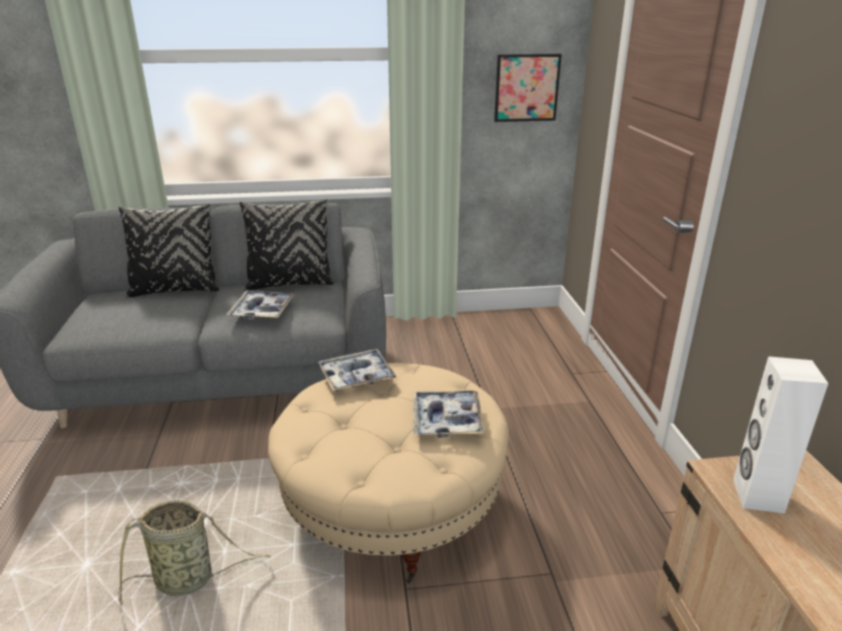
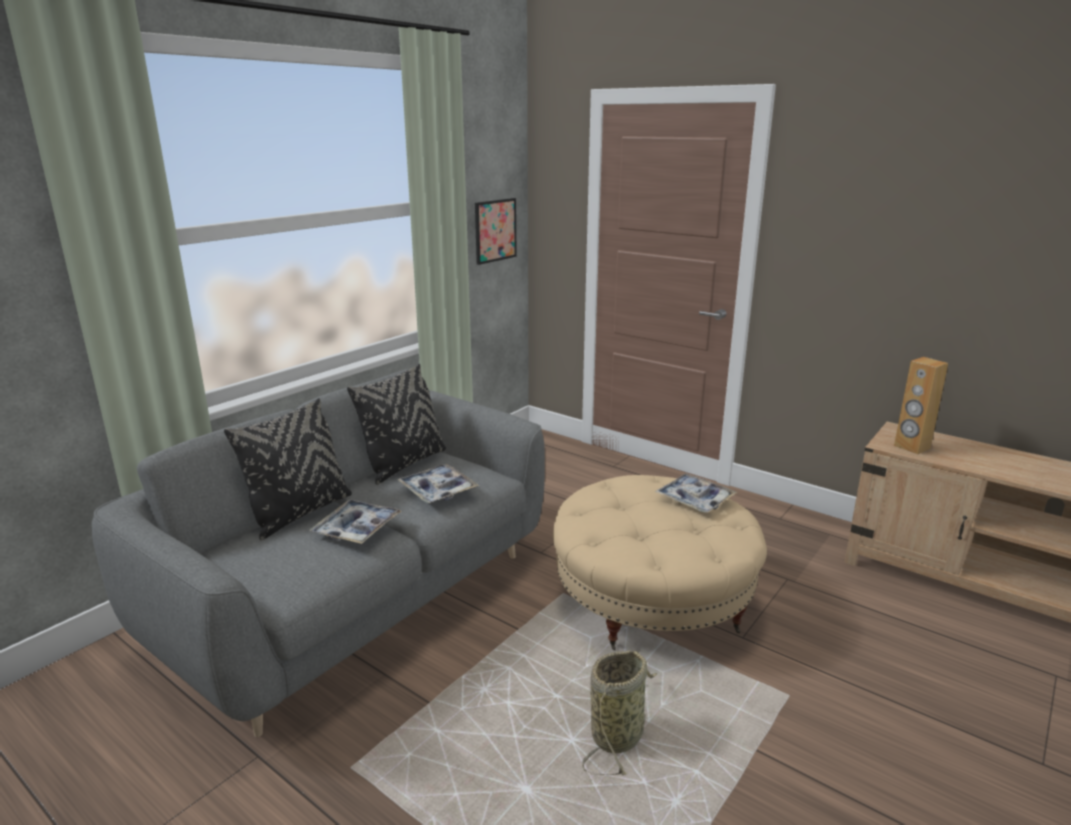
camera: 45 degrees left, 5 degrees down
(357, 377) = (590, 504): tray -> tray (356, 529)
(757, 496) = (911, 447): white speaker -> brown speaker

